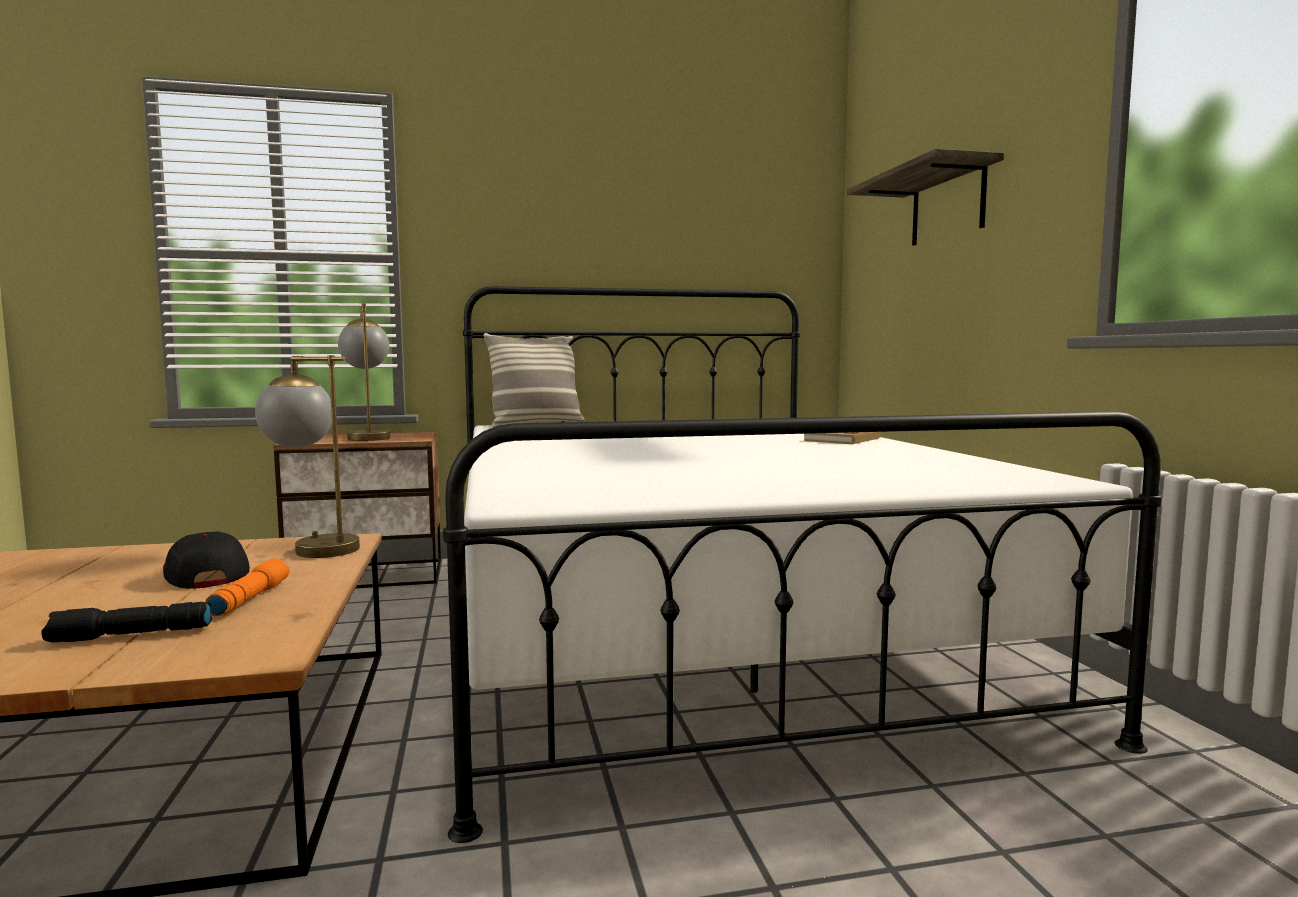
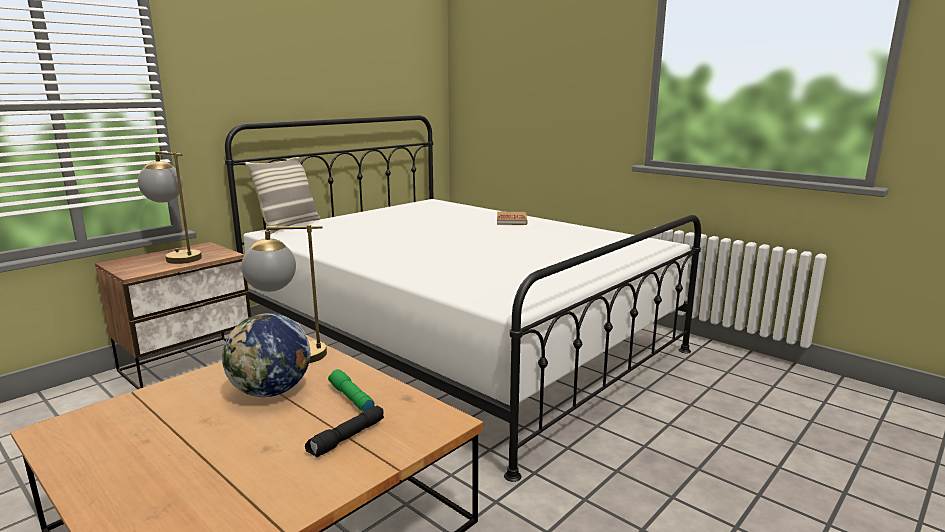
camera: 35 degrees left, 10 degrees up
(206, 573) = (271, 392): cap -> globe
(249, 599) = (350, 398): orange flashlight -> green flashlight
(947, 205) = (543, 77): shelf -> none

